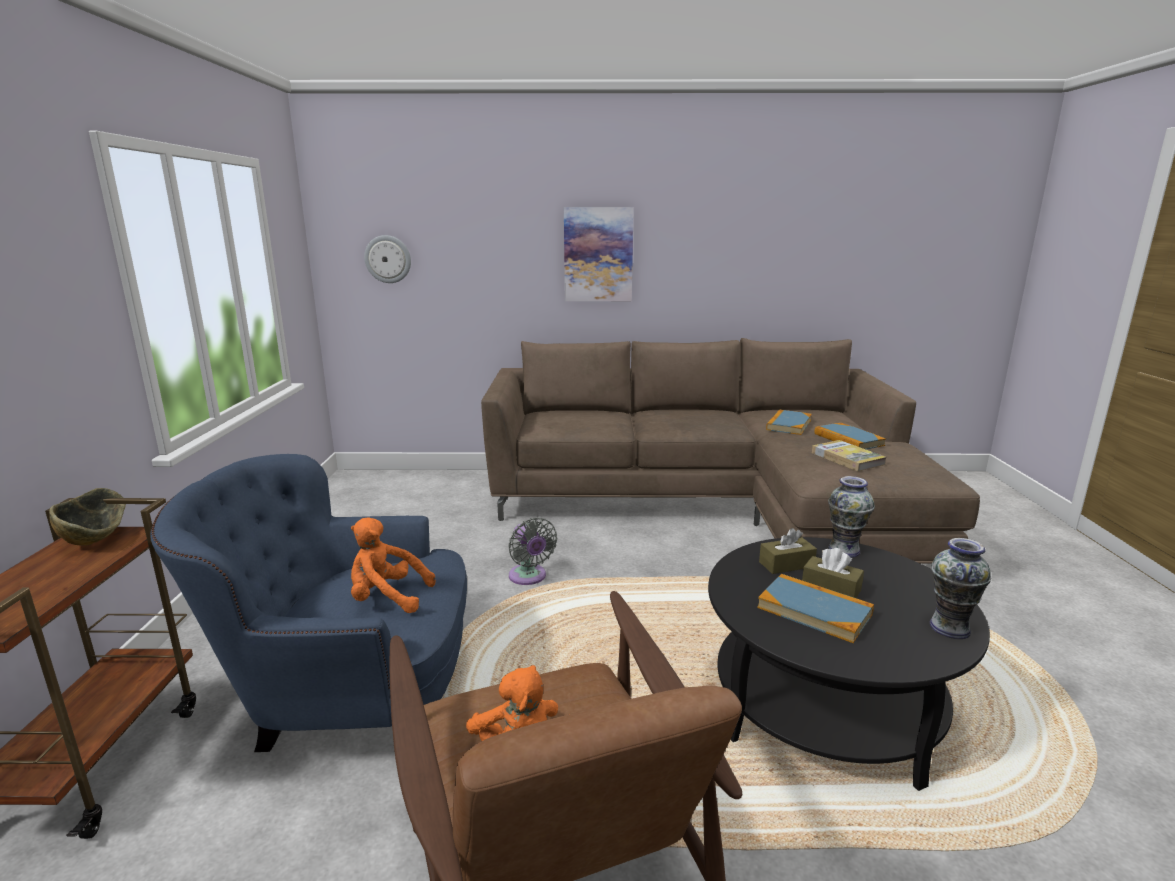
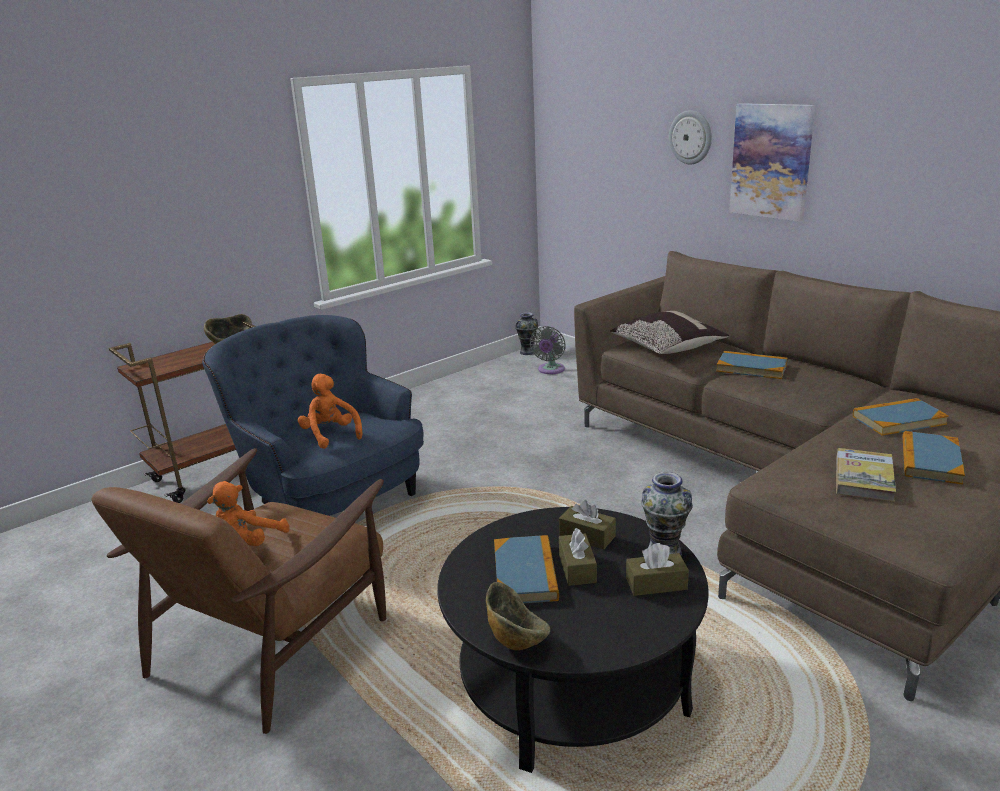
camera: 50 degrees right, 5 degrees up
(388, 259) = (587, 151): wall clock -> wall clock (691, 137)
(529, 577) = (532, 479): grey fan -> grey fan (550, 370)
(568, 422) = (667, 347): none -> pillow
(652, 420) = (751, 368): none -> book
(884, 570) = (656, 584): none -> brown tissue box
(915, 657) = (516, 639): none -> bowl
(950, 628) = (593, 645): vase -> vase (527, 352)

